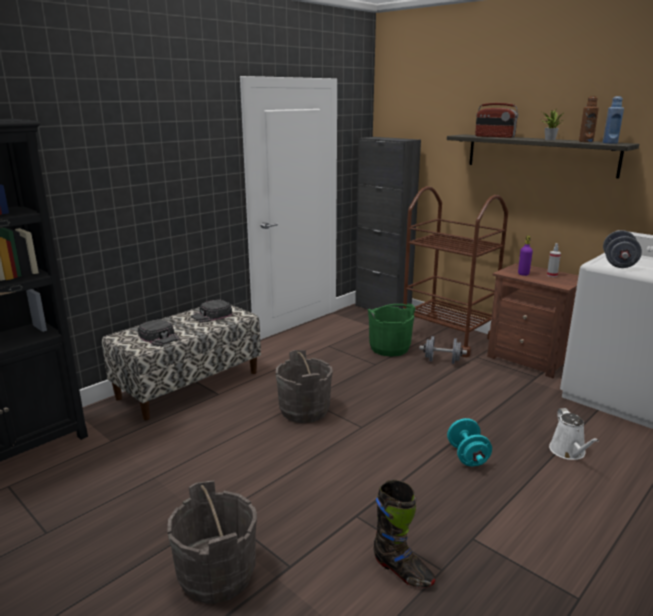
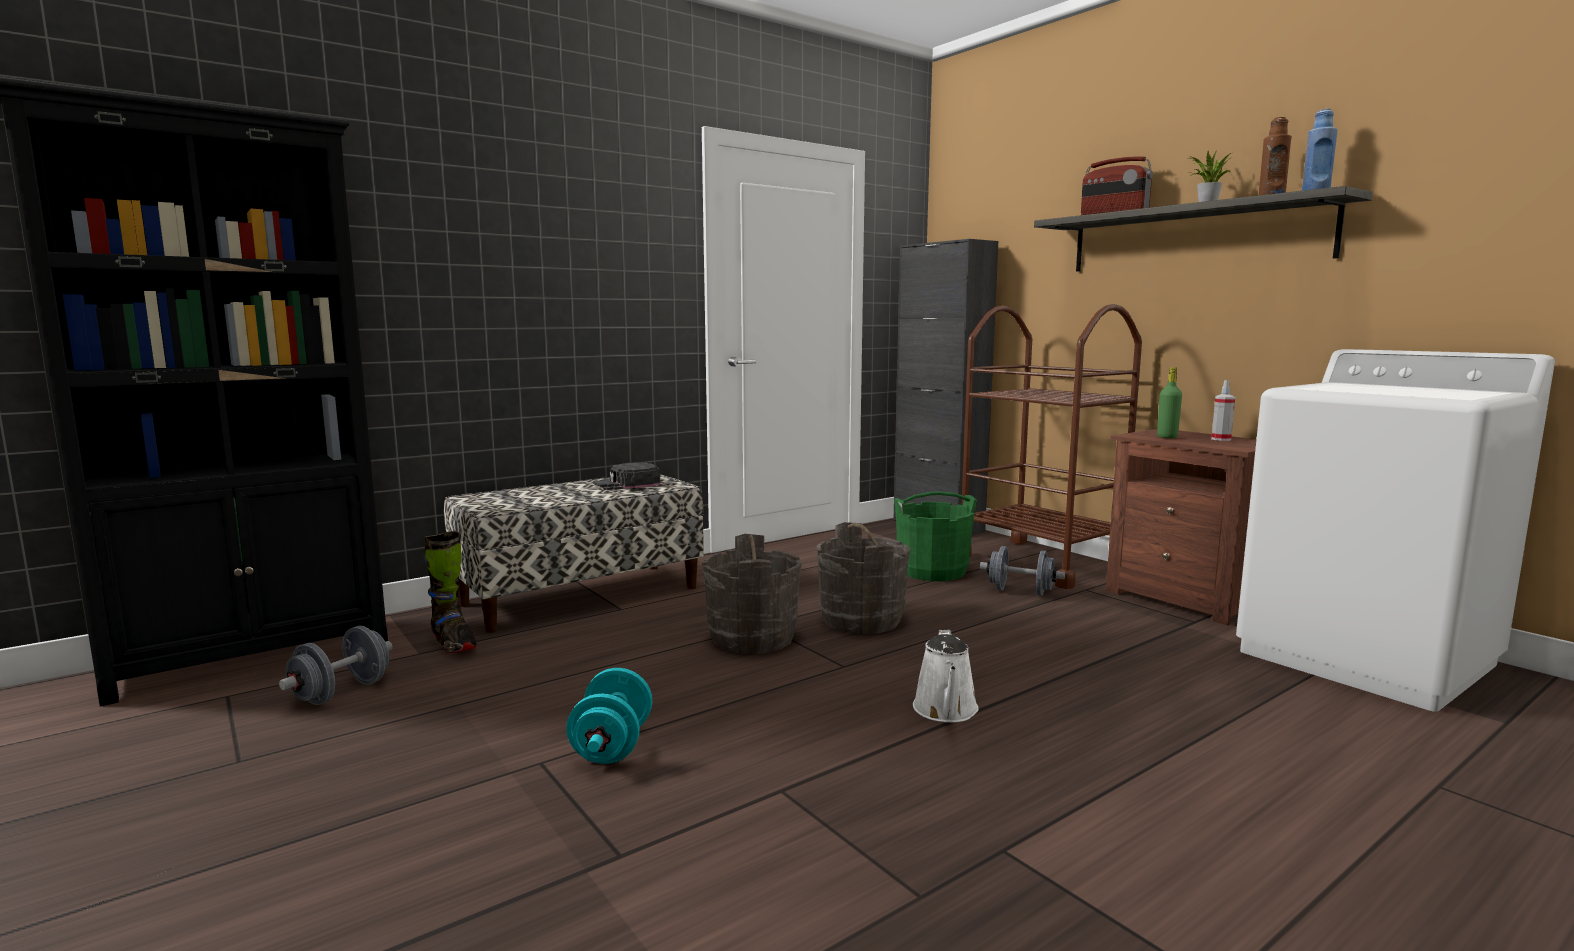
camera: 10 degrees right, 10 degrees down
(159, 337) = (530, 500): black cap -> none
(216, 575) = (480, 853): grey bucket -> grey bucket (861, 620)
(402, 571) = (837, 888): black boot -> black boot (453, 644)
(467, 456) = (1029, 721): turquoise dumbbell -> turquoise dumbbell (612, 746)
(523, 274) = (1167, 437): purple bottle -> green bottle
(569, 452) = (1241, 732): white watering can -> white watering can (946, 711)
(618, 264) = (1339, 388): grey dumbbell -> grey dumbbell (341, 692)

